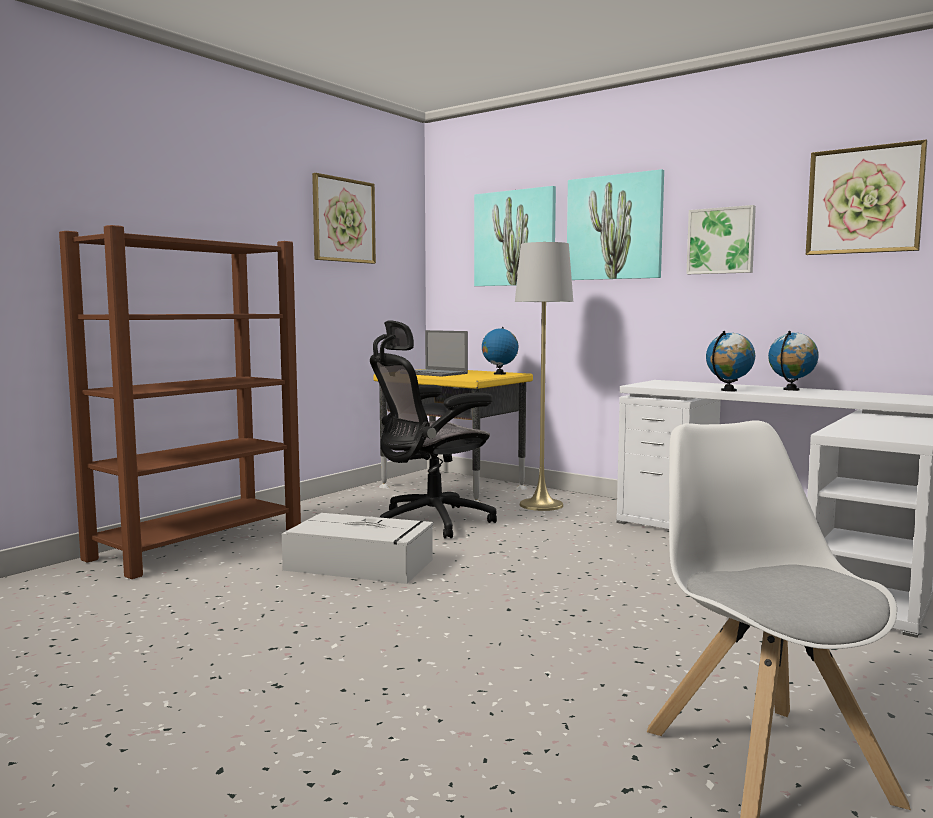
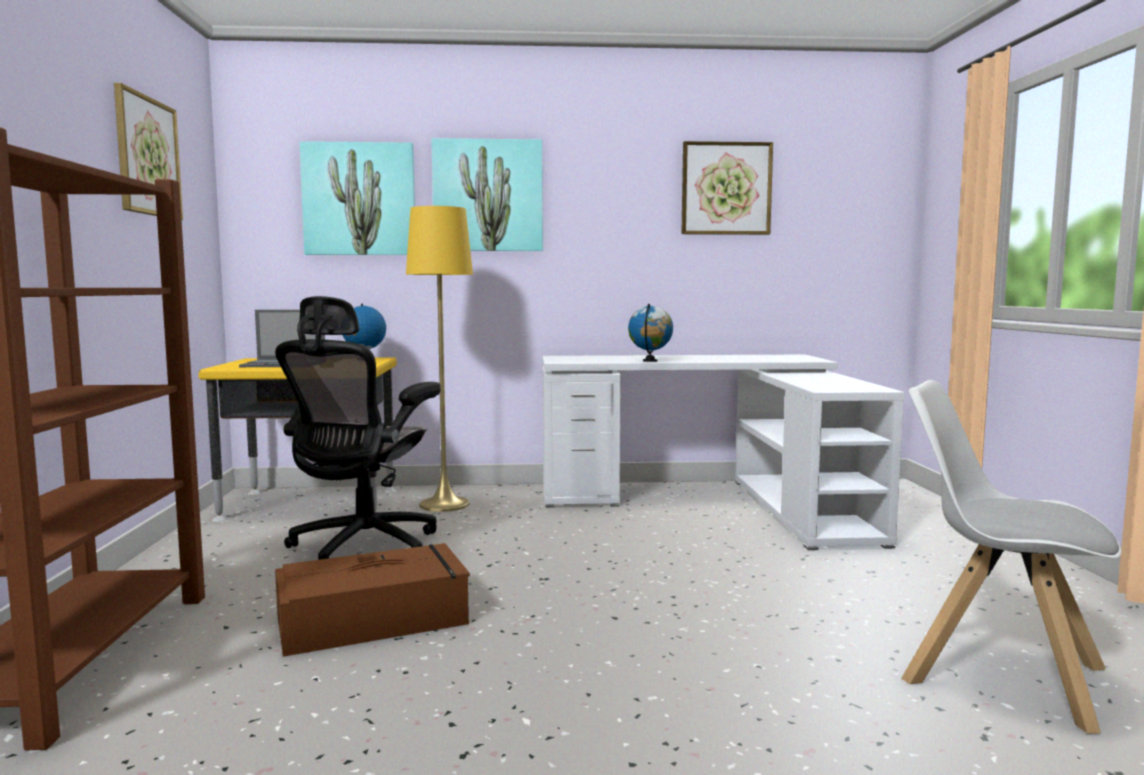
camera: 40 degrees left, 0 degrees up
(361, 565) = (375, 619): grey storage box -> brown storage box
(541, 505) = (444, 504): grey floor lamp -> yellow floor lamp
(721, 241) = (603, 217): picture -> none
(791, 389) = (687, 357): globe -> none

